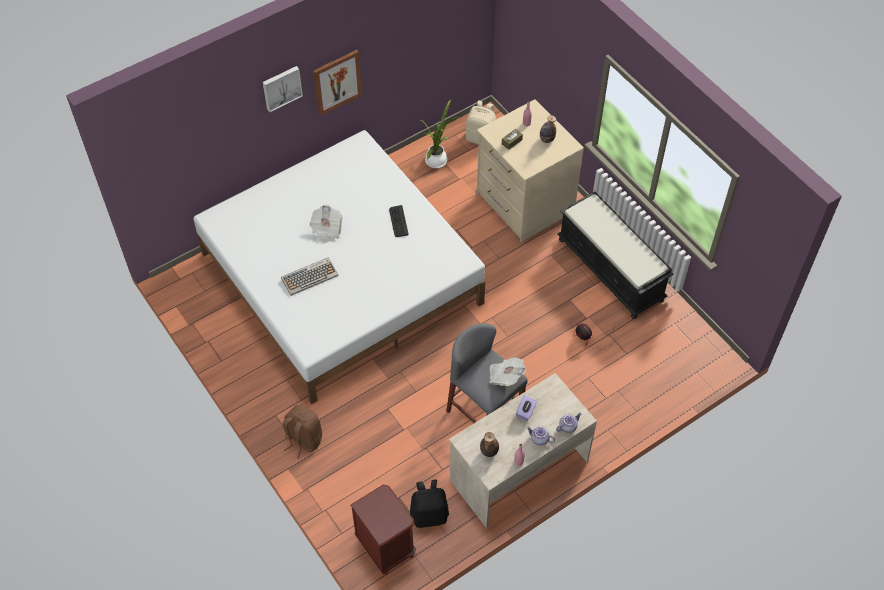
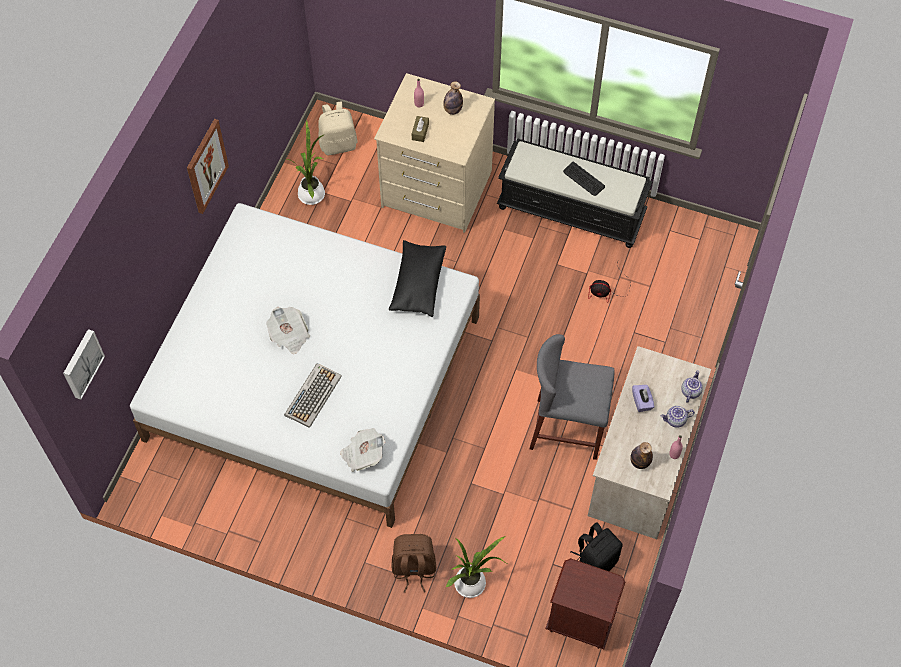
camera: 35 degrees left, 5 degrees up
(281, 87) = (166, 206): picture -> picture (81, 363)
(334, 474) = (472, 583): none -> potted plant
(398, 221) = (356, 282): keyboard -> keyboard (583, 179)
(439, 246) = (418, 284): none -> black pillow
(505, 376) = (594, 378): newspaper -> newspaper (363, 454)

